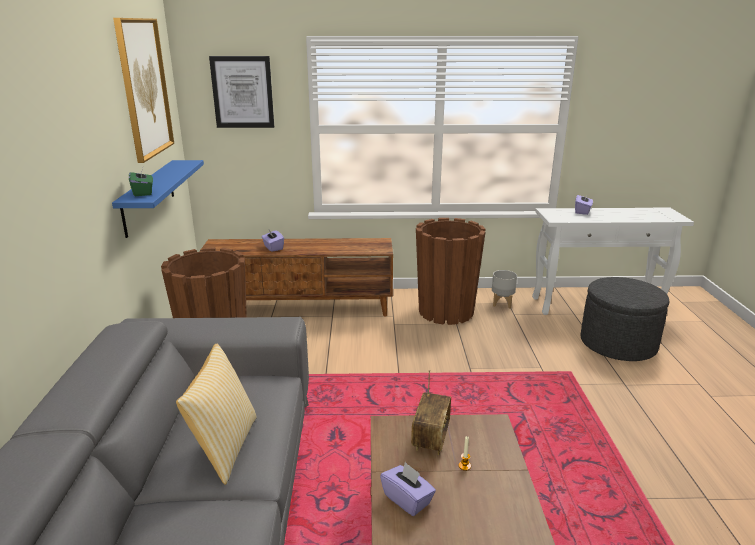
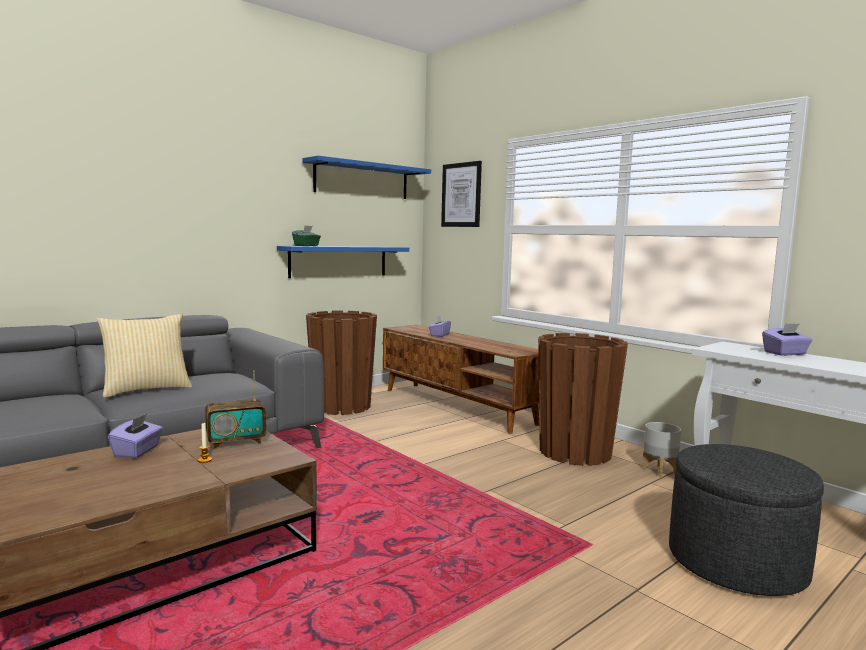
camera: 50 degrees right, 15 degrees down
(144, 88) = (362, 180): picture -> blue shelf

